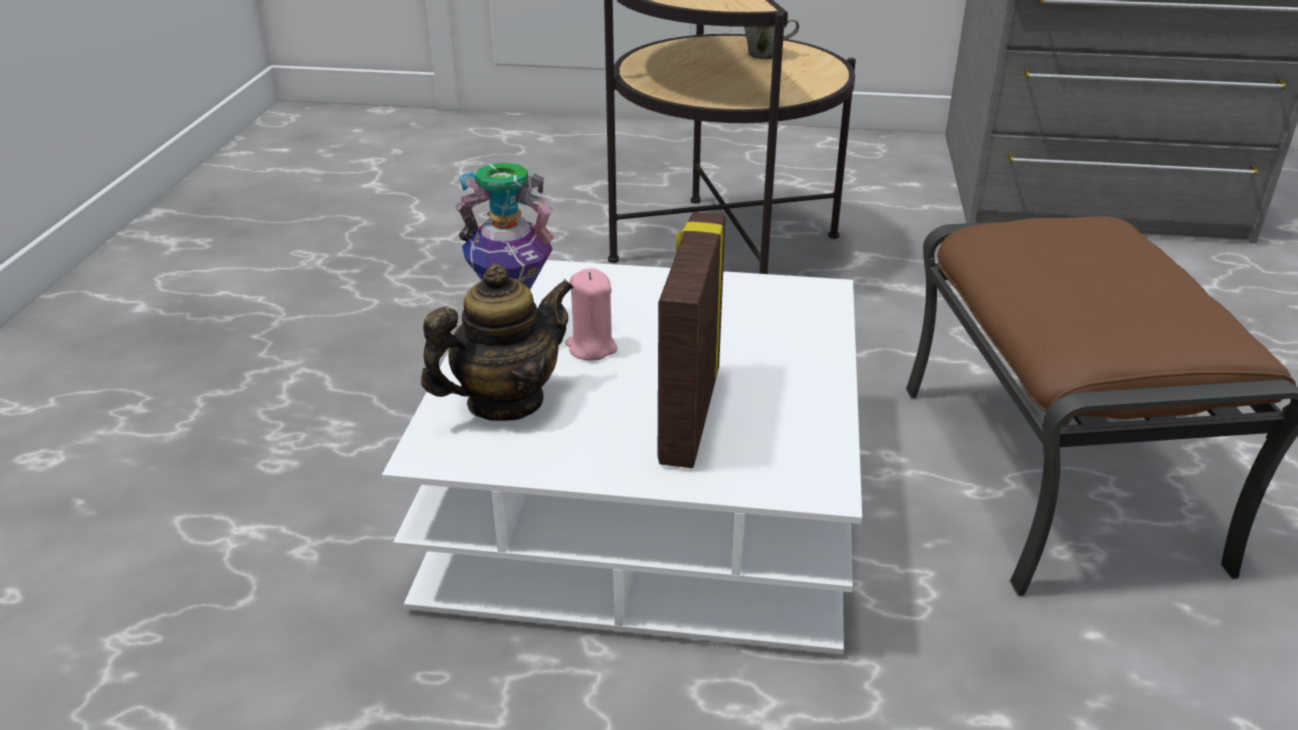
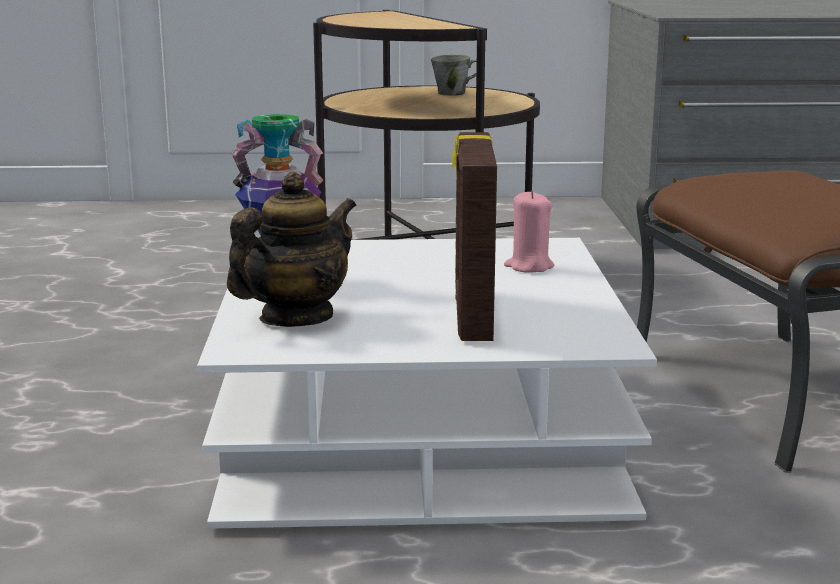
camera: 10 degrees left, 15 degrees down
(591, 348) = (361, 284): pink candle -> pink candle (529, 267)

